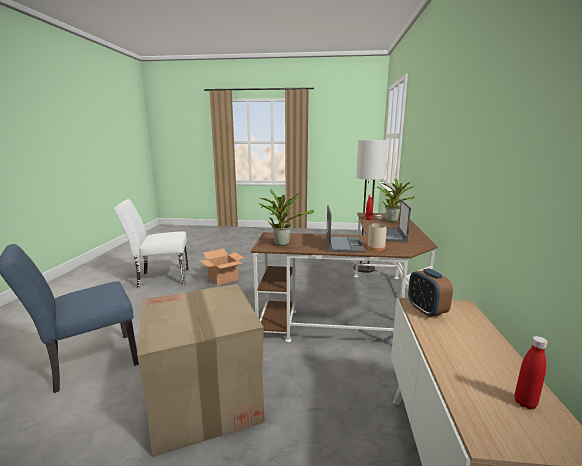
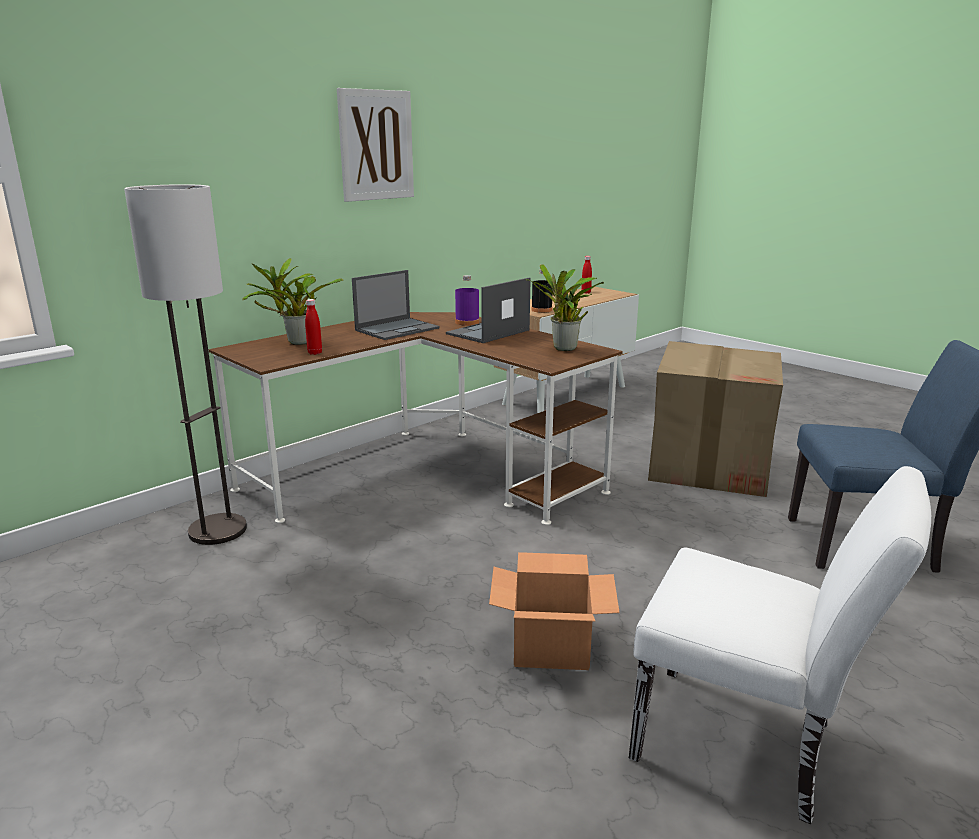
camera: 140 degrees left, 5 degrees up
(376, 248) = (467, 322): beige bottle -> purple bottle
(426, 310) = (541, 310): alarm clock -> black bottle
(452, 122) = (376, 145): none -> picture

